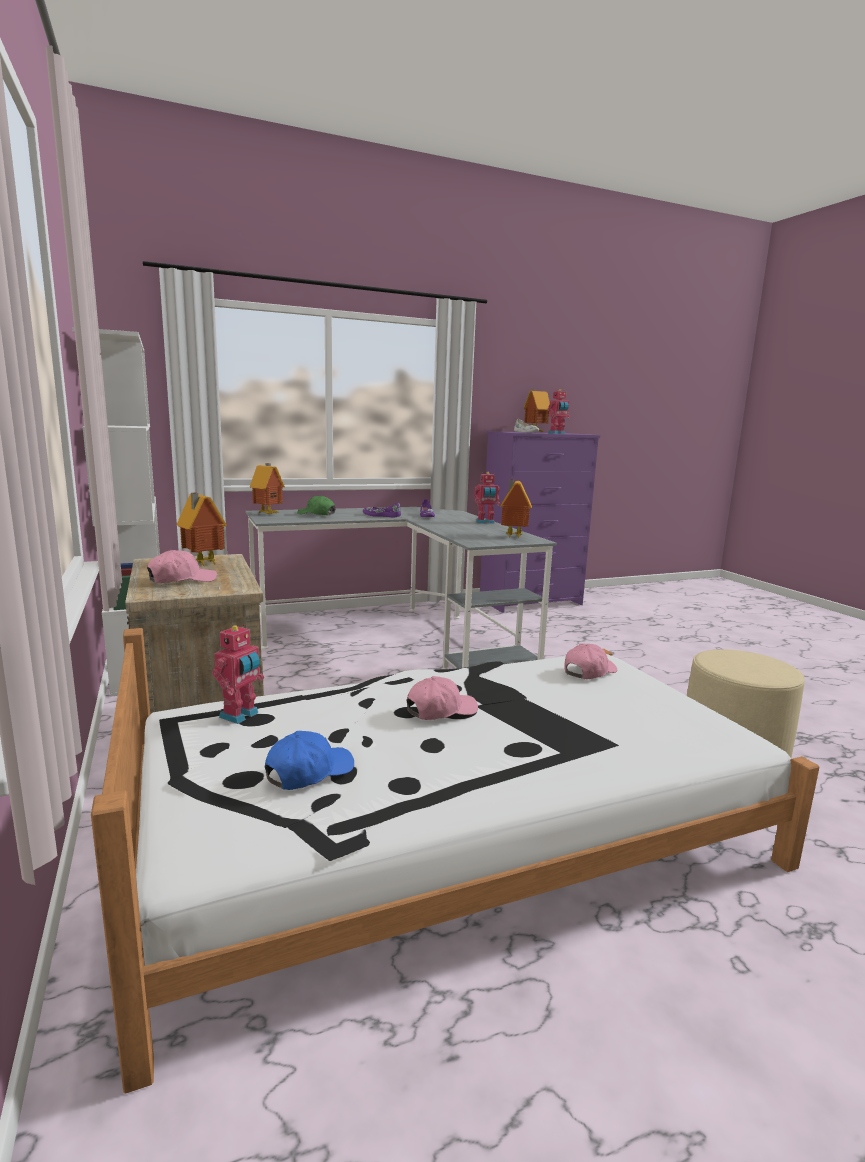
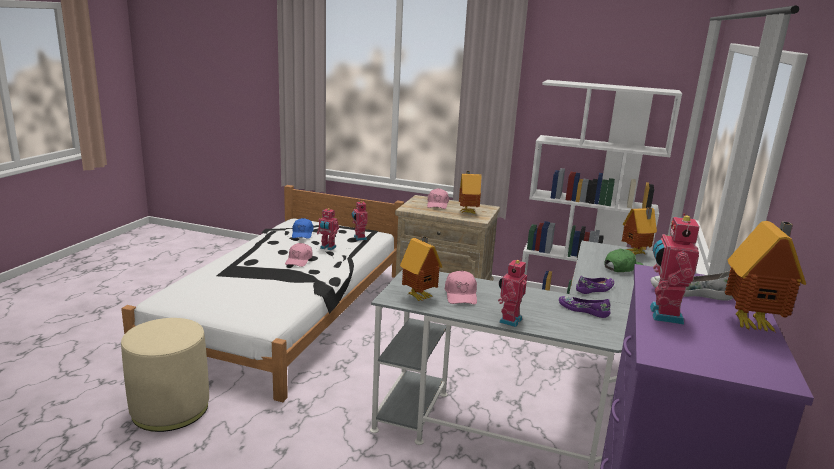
camera: 130 degrees right, 5 degrees up
(349, 711) = (327, 248): none -> toy robot
(589, 671) = (264, 307): pink cap -> pink cap (461, 295)

